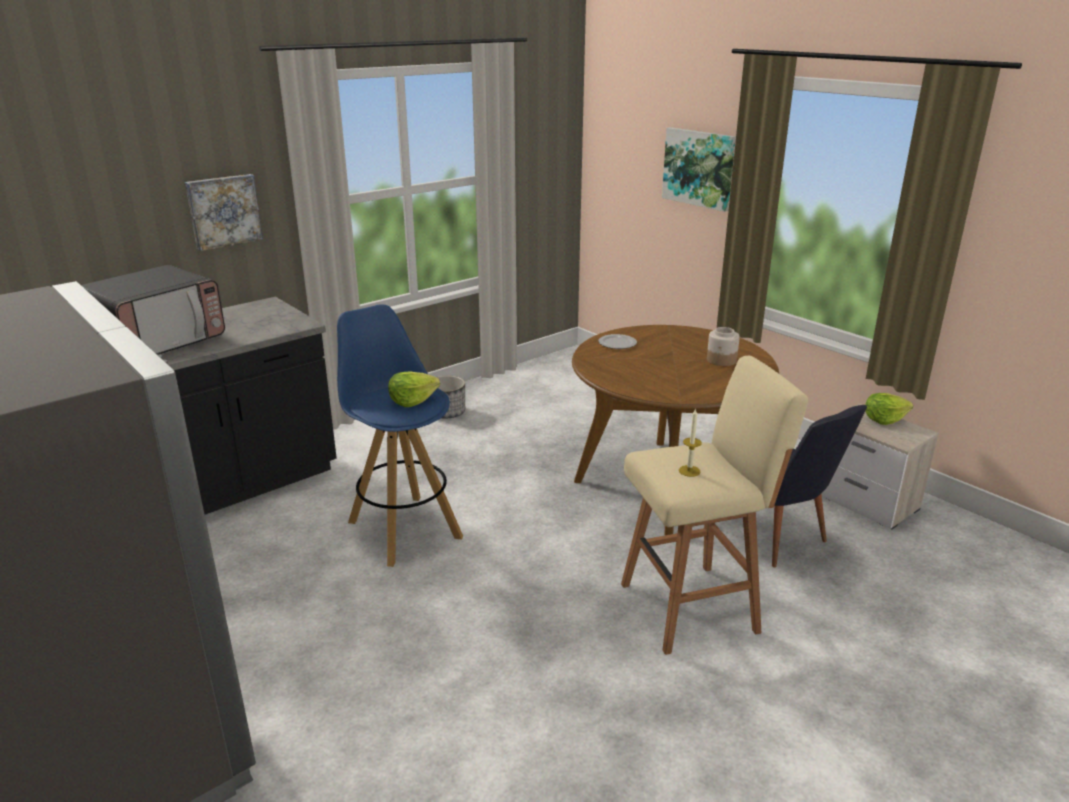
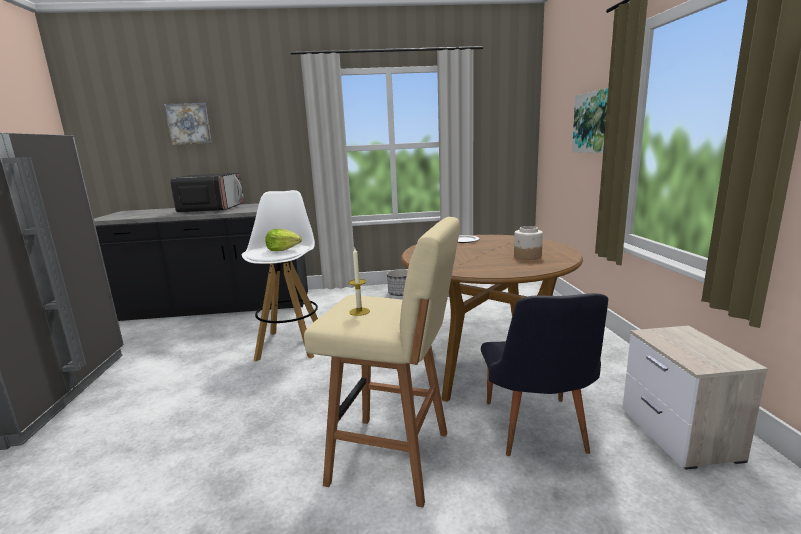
camera: 35 degrees right, 10 degrees down
(159, 340) = (212, 209): microwave -> microwave turned 75 degrees counterclockwise
(223, 211) = (272, 148): picture -> picture (189, 124)
(404, 528) = (291, 344): blue stool -> white stool
(884, 419) = (702, 342): lettuce -> none

